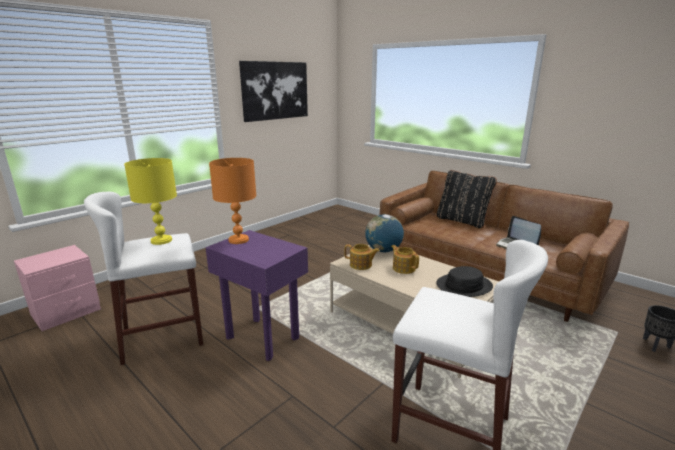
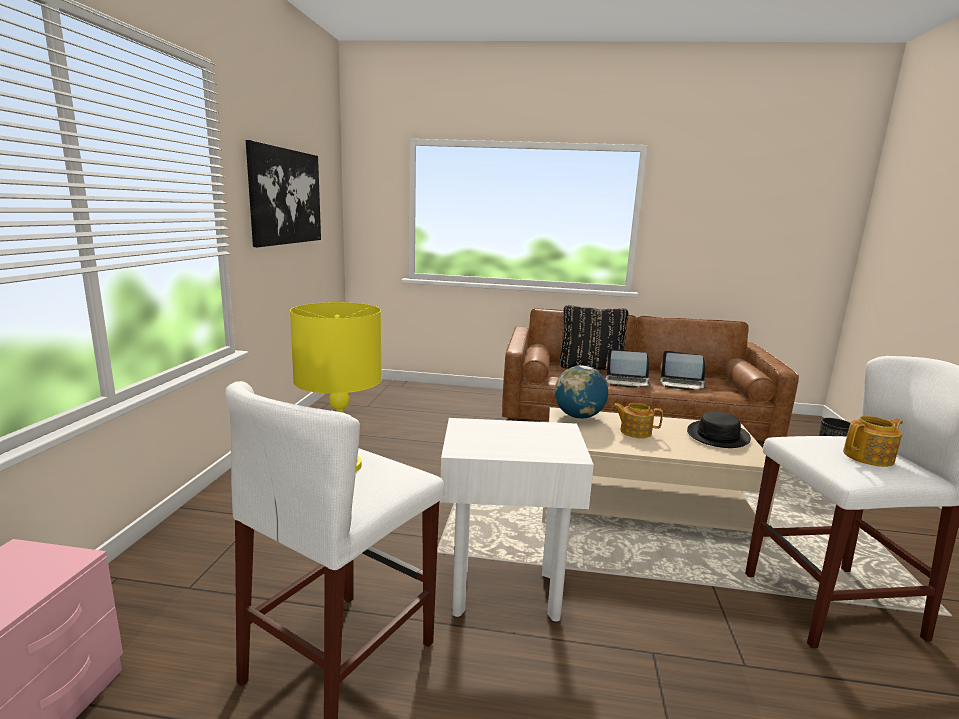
camera: 35 degrees left, 5 degrees down
(239, 240) = (468, 434): orange table lamp -> none
(263, 337) = (505, 590): purple side table -> white side table
(361, 265) = (587, 439): teapot -> teapot (869, 457)
(469, 235) = (627, 382): none -> laptop

